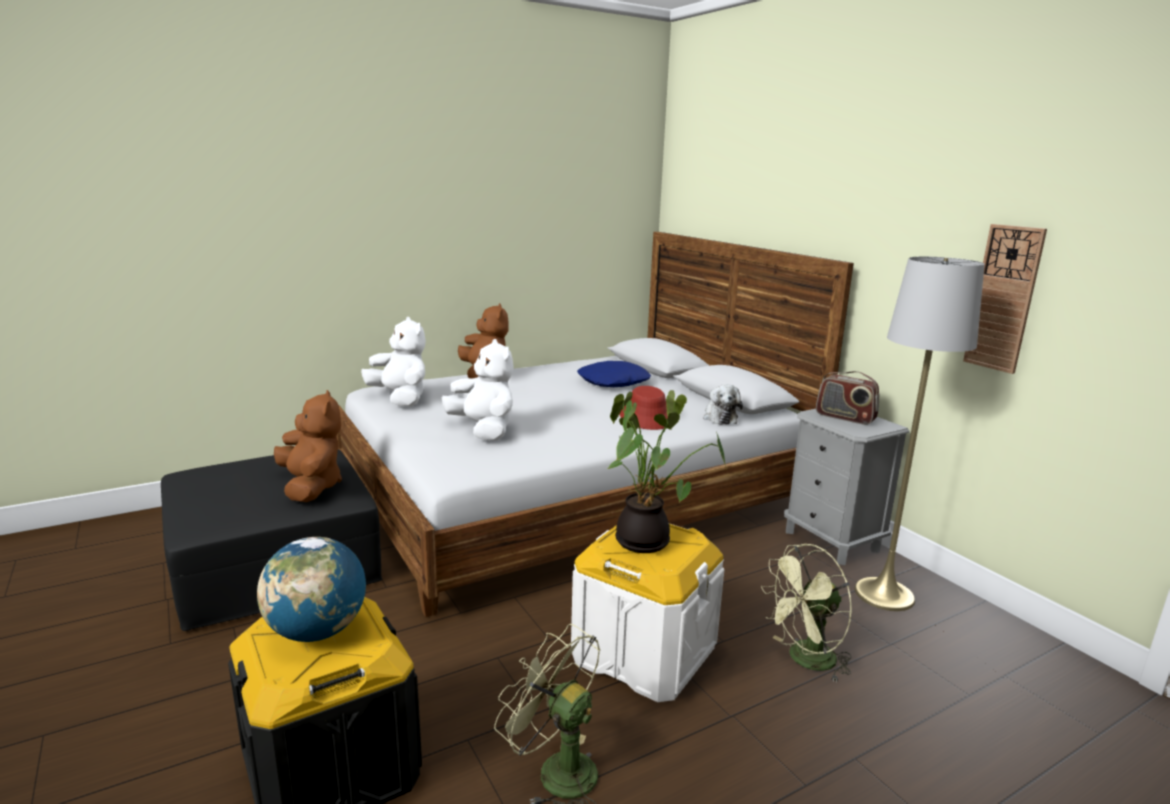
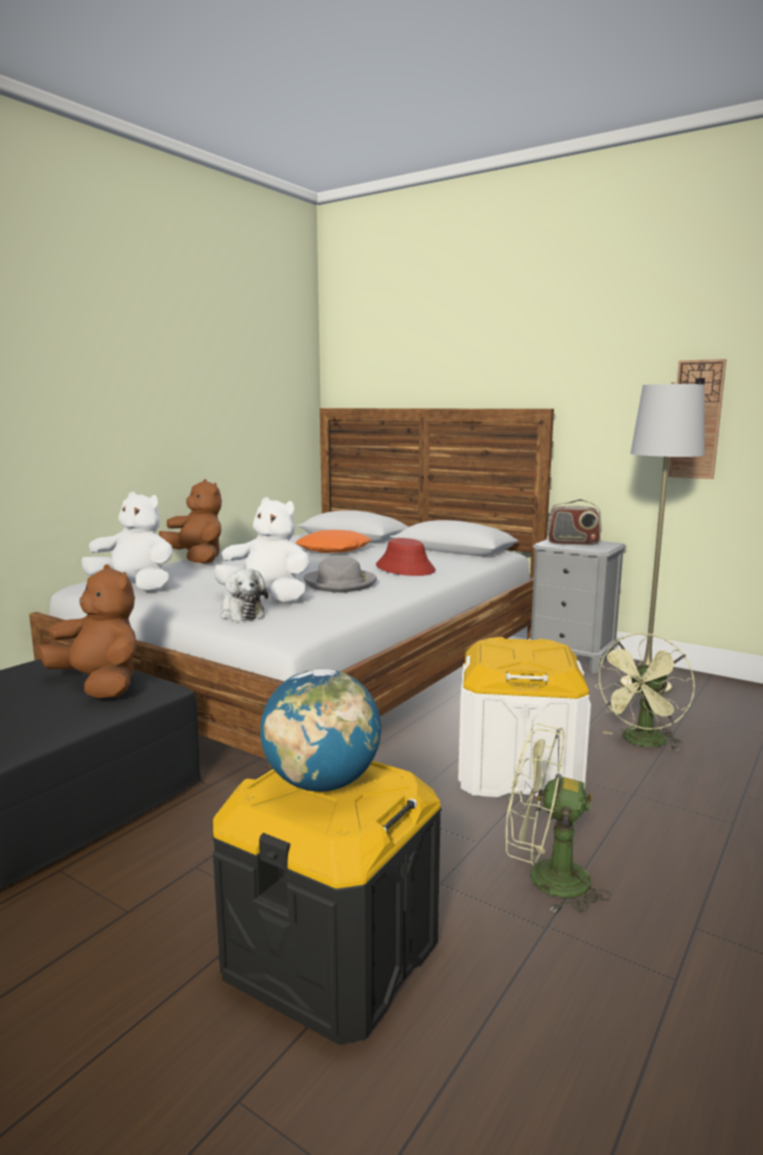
camera: 25 degrees left, 5 degrees down
(563, 426) = (341, 584): none -> grey hat
(613, 382) = (334, 550): blue pillow -> orange pillow
(647, 541) = (520, 653): potted plant -> none
(719, 417) = (465, 561): plush toy -> plush toy (241, 613)

